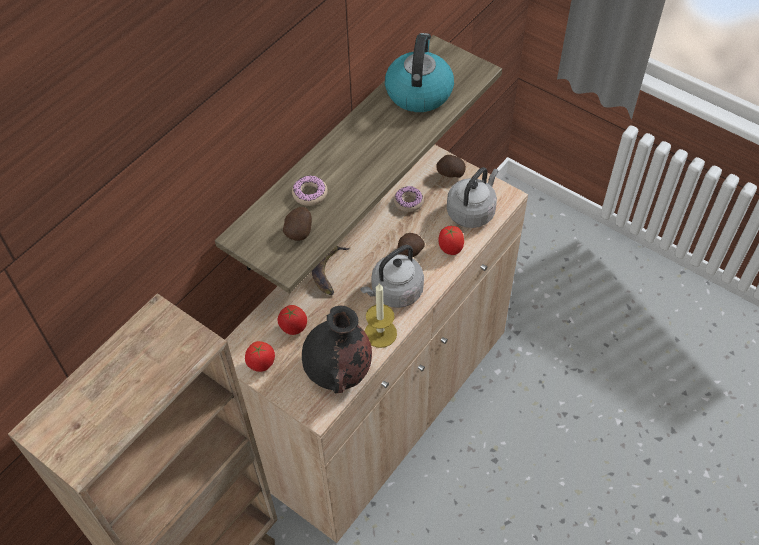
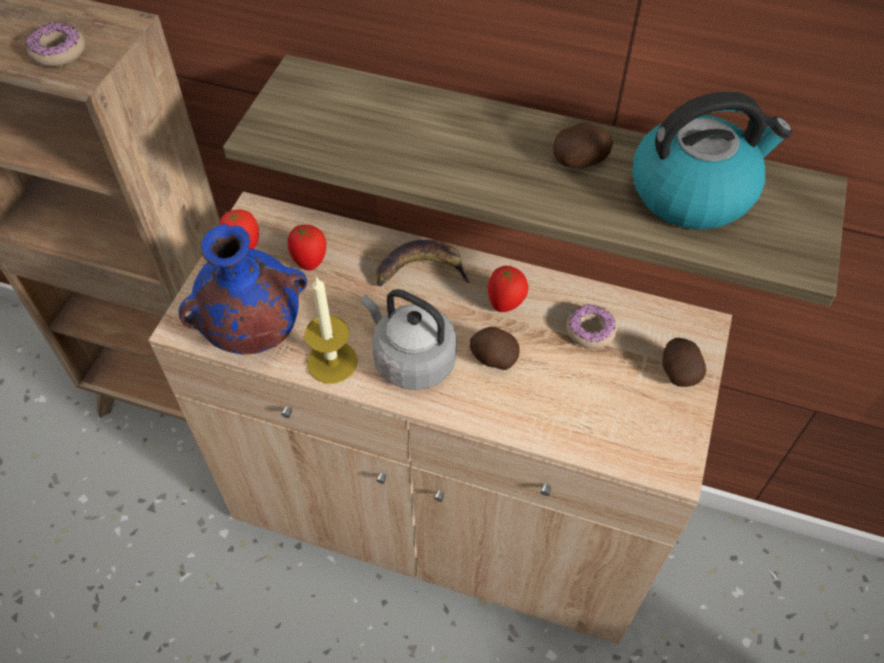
camera: 70 degrees right, 0 degrees up
(299, 231) = (329, 129): potato -> potato (580, 161)
(310, 194) = (405, 121): donut -> donut (58, 52)
(339, 372) = (252, 331): black vase -> blue vase
(450, 249) = (523, 411): tomato -> tomato (506, 303)
(472, 211) = (615, 423): grey kettle -> none

